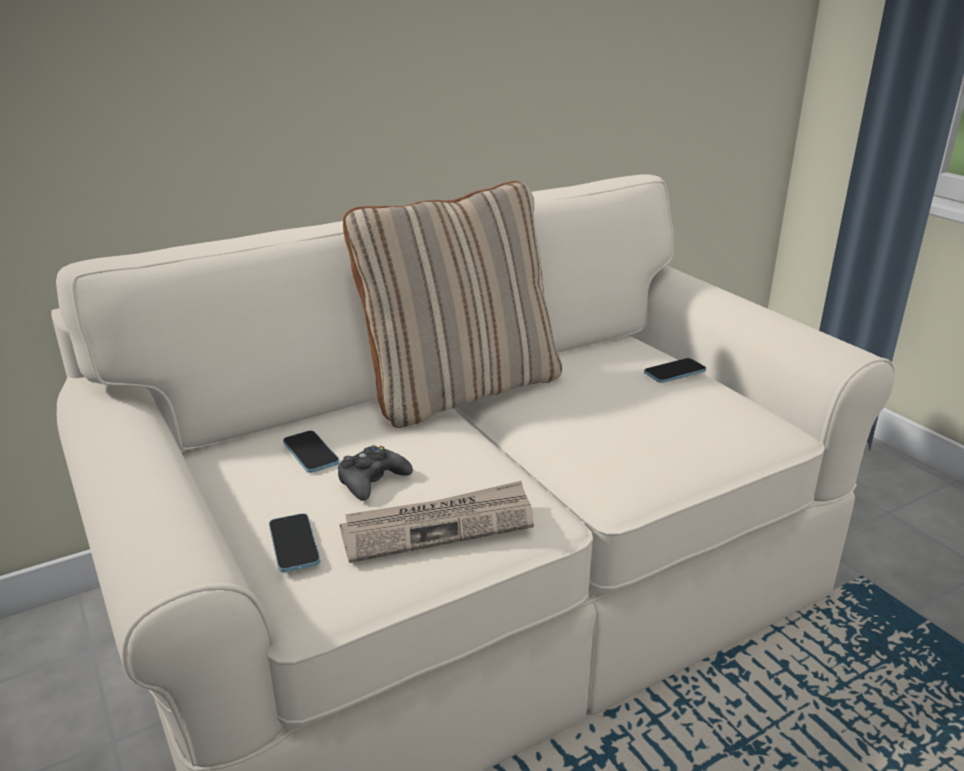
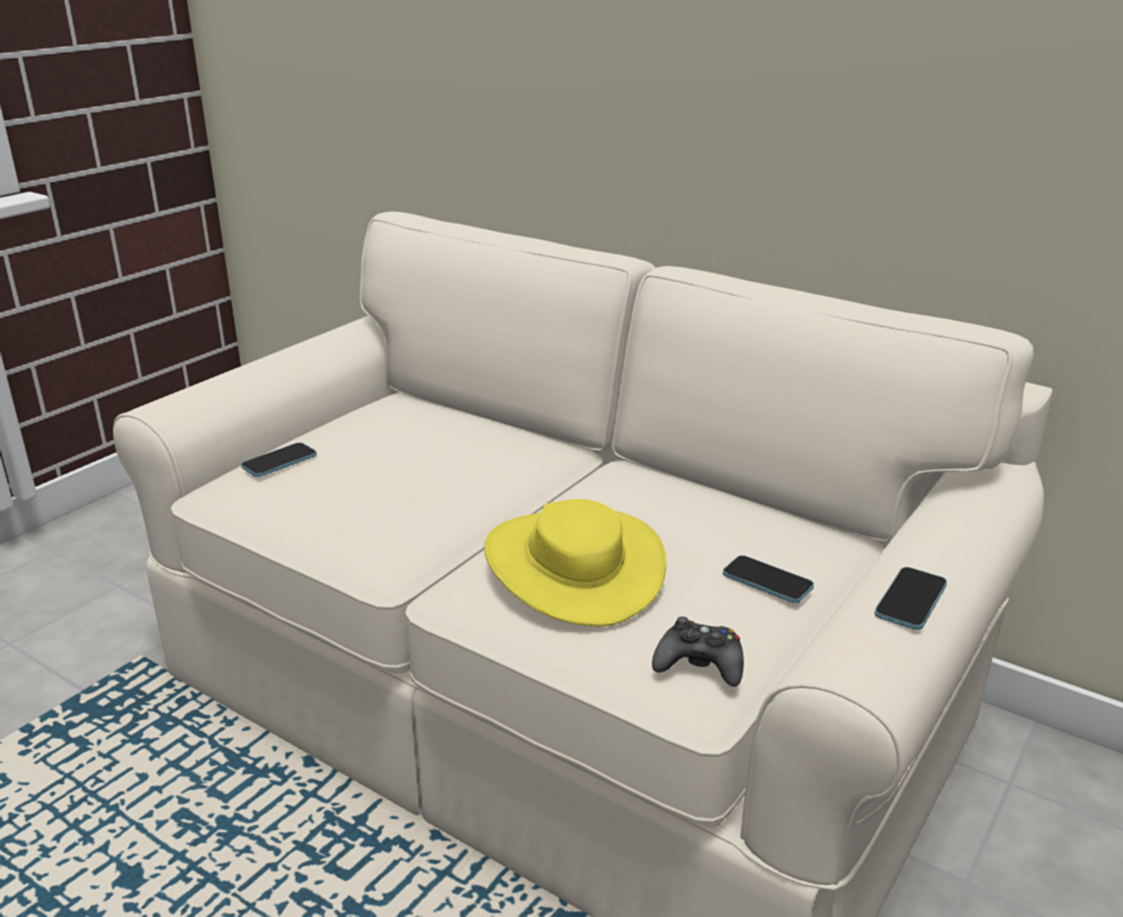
camera: 65 degrees right, 0 degrees up
(311, 453) = (411, 430): phone -> phone (910, 600)
(372, 481) = (384, 465): black game controller -> black game controller (700, 664)
(439, 526) = (334, 511): newspaper -> none
(461, 389) = (590, 465): beige pillow -> none
(618, 430) = (574, 566): none -> yellow hat

